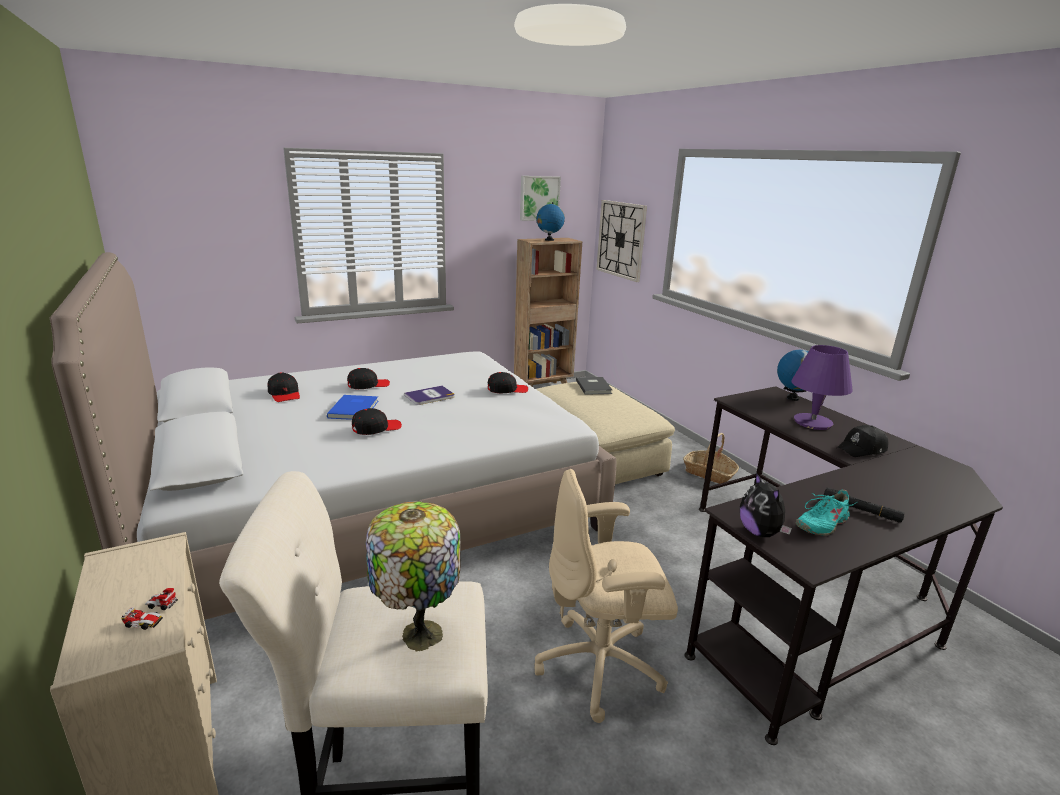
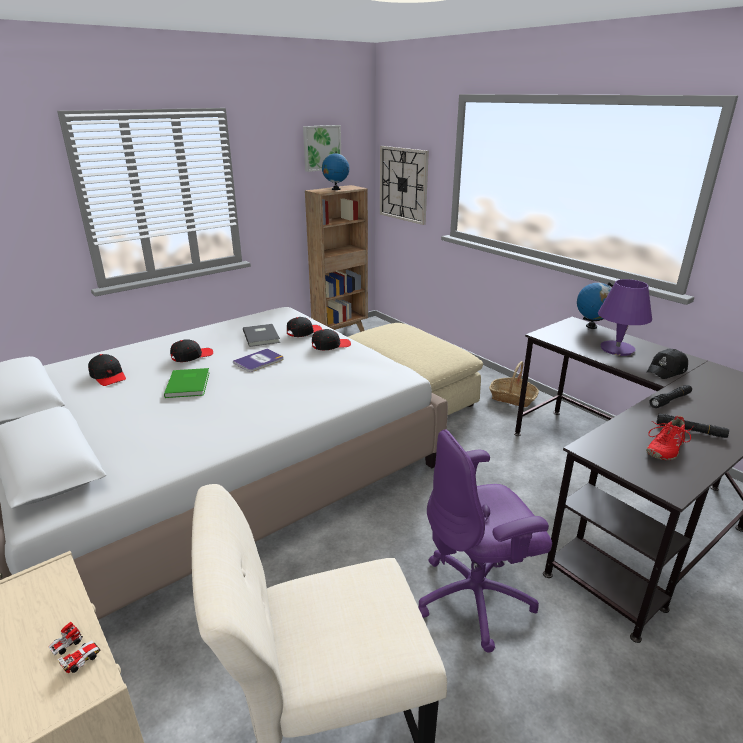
camera: 10 degrees left, 5 degrees up
(153, 615) = (75, 653): toy car -> toy car turned 45 degrees counterclockwise
(355, 409) = (189, 384): blue book -> green book
(376, 428) = (219, 403): black cap -> black cap (304, 332)
(418, 633) = (362, 624): table lamp -> none
(594, 387) = (401, 330): grey book -> grey book (262, 336)
(601, 666) = (476, 598): beige office chair -> purple office chair
(760, 533) = (619, 465): plush toy -> none
(821, 524) = (664, 448): turquoise shoe -> red shoe
(851, 478) = (670, 400): none -> black flashlight

